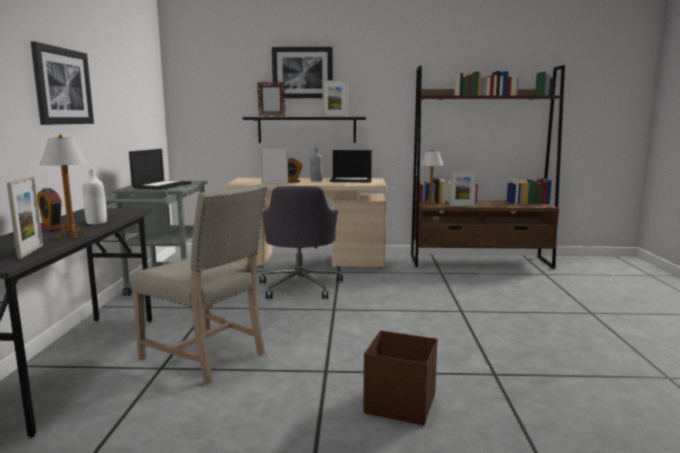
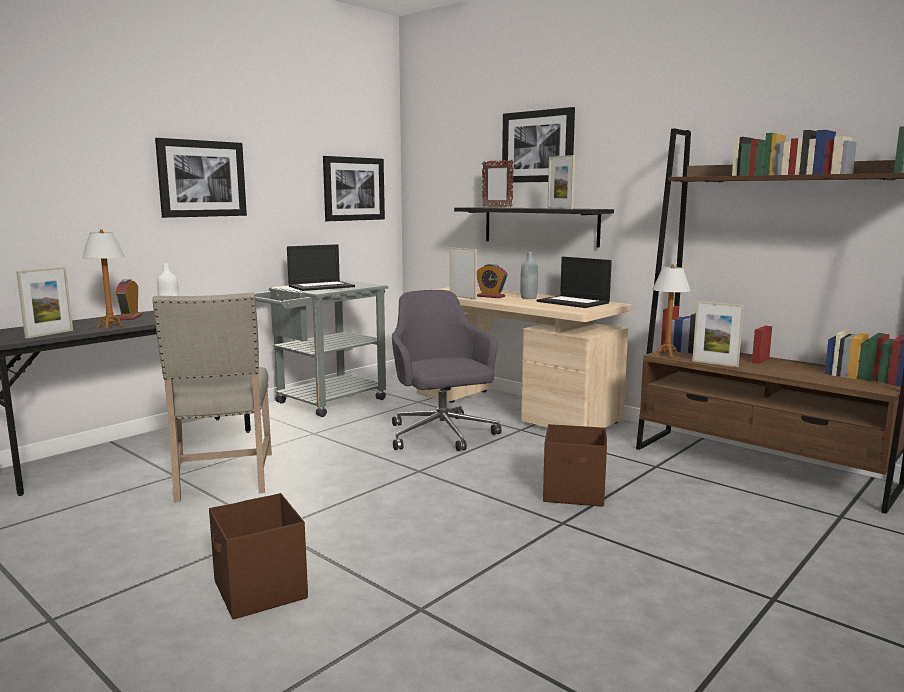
camera: 40 degrees right, 0 degrees up
(144, 101) = (353, 189): none -> picture
(300, 286) = (442, 435): grey office chair -> grey office chair turned 120 degrees clockwise
(436, 296) = (575, 493): none -> brown storage box

